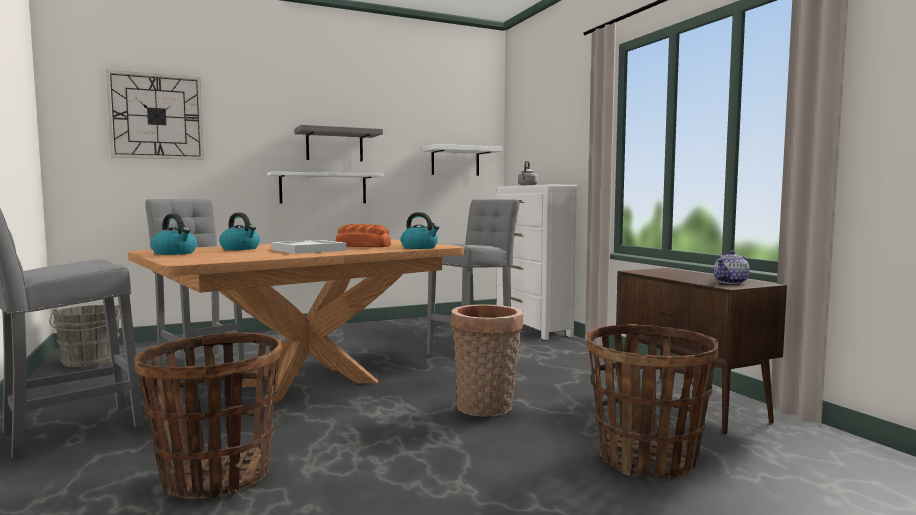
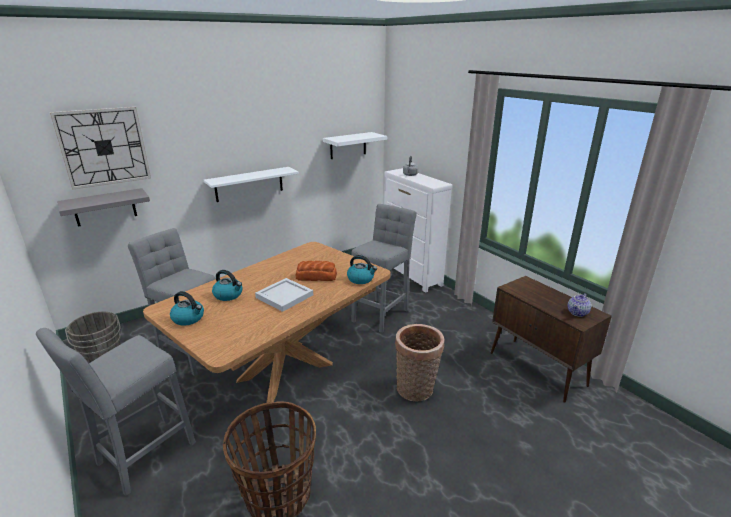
camera: 10 degrees left, 20 degrees up
(334, 145) = (255, 148): grey shelf -> grey shelf (105, 207)
(647, 458) = (527, 436): basket -> none

